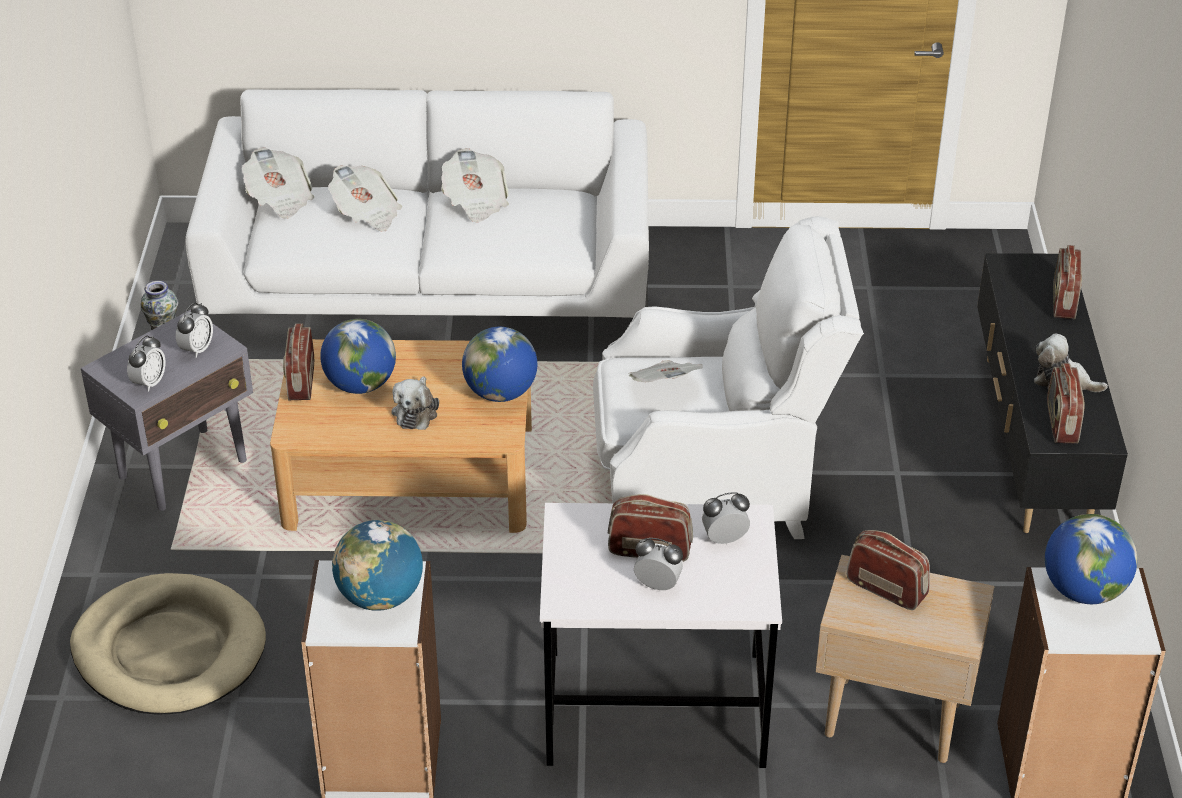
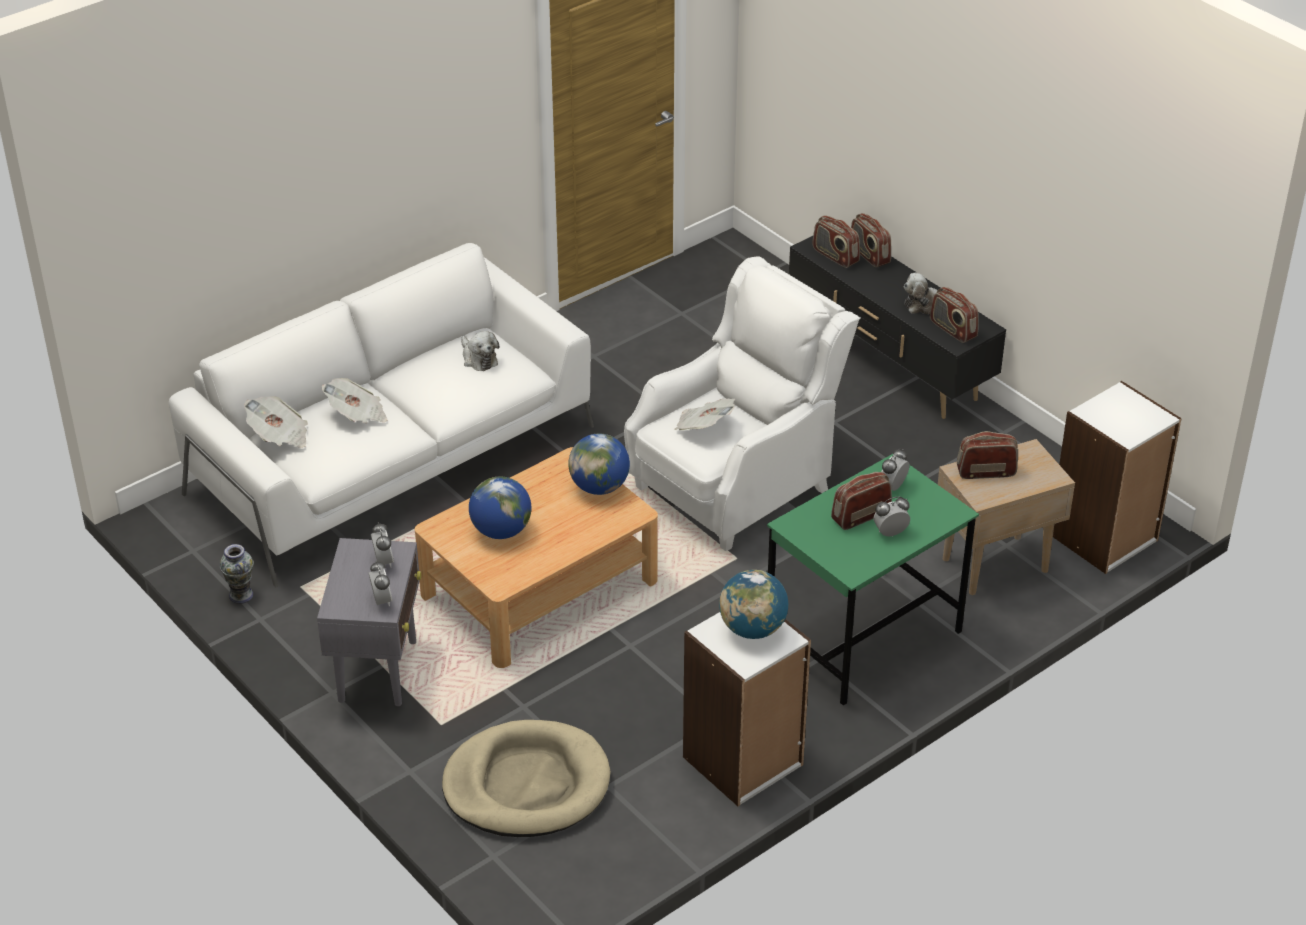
camera: 40 degrees left, 0 degrees up
(301, 381) = (457, 550): radio -> radio (835, 256)
(415, 411) = (561, 528): plush toy -> plush toy (478, 358)
(475, 201) = (425, 369): newspaper -> none
(654, 709) = (863, 638): white desk -> green desk
(1083, 591) = (1109, 409): globe -> none

